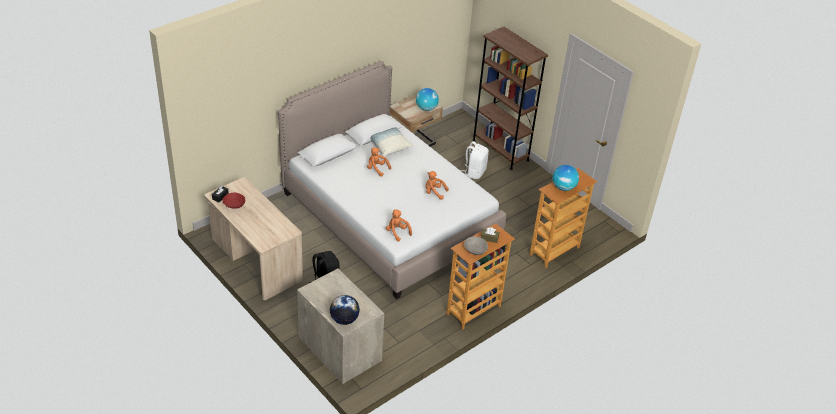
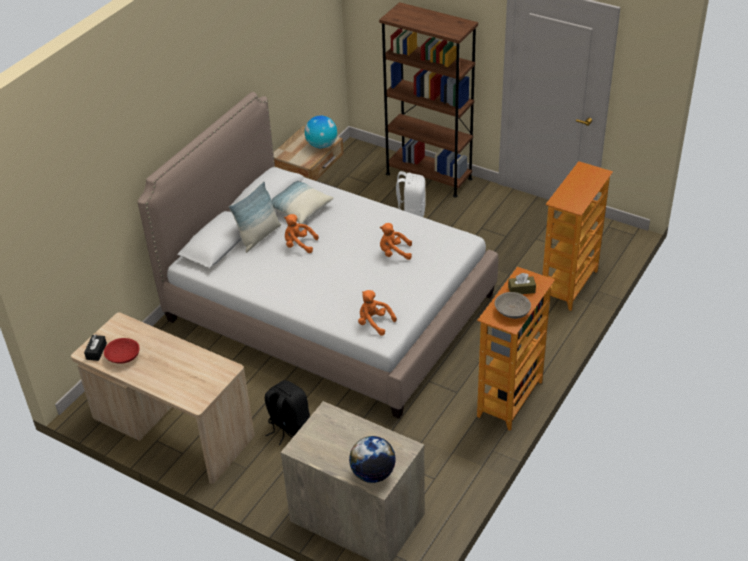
camera: 15 degrees left, 0 degrees up
(354, 156) = (259, 236): none -> pillow
(563, 187) = (576, 192): globe -> none

